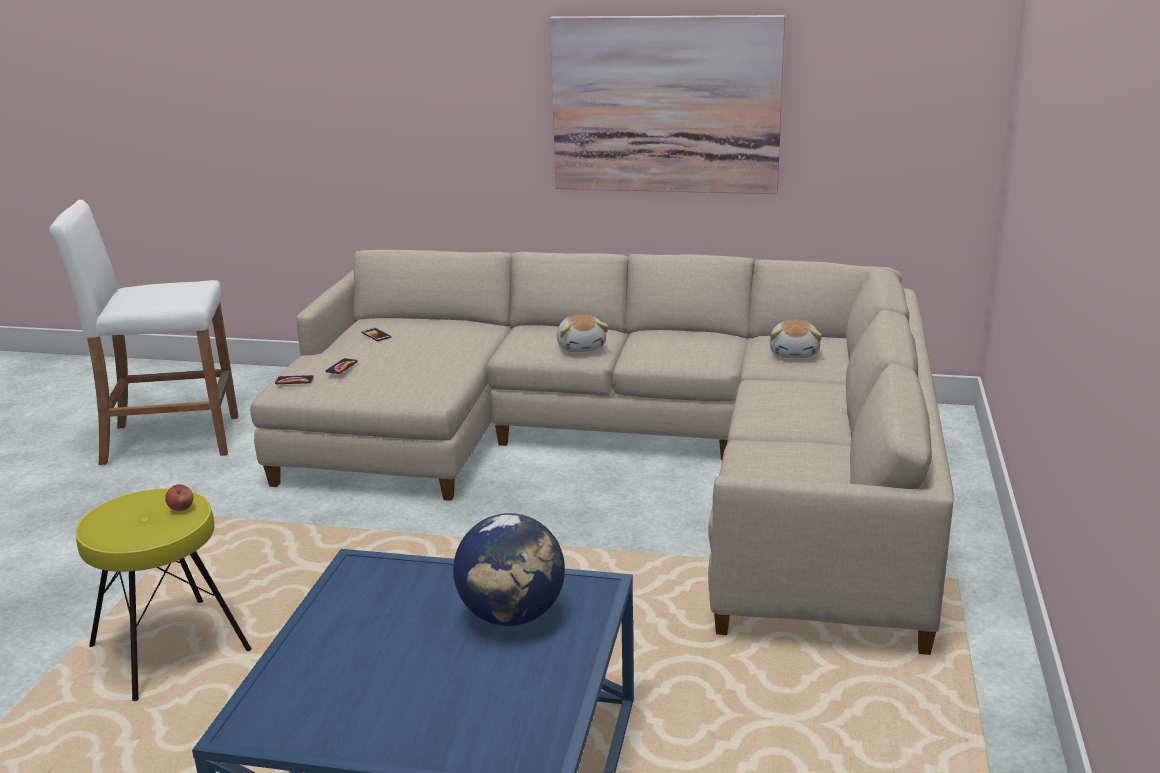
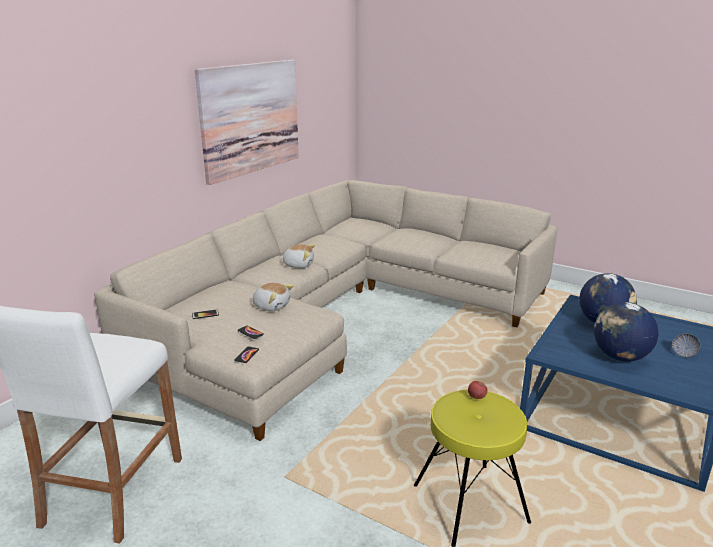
camera: 70 degrees left, 0 degrees up
(374, 636) = (619, 357): none -> globe
(417, 711) = (684, 353): none -> bowl
(795, 353) = (361, 228): plush toy -> plush toy (272, 306)

